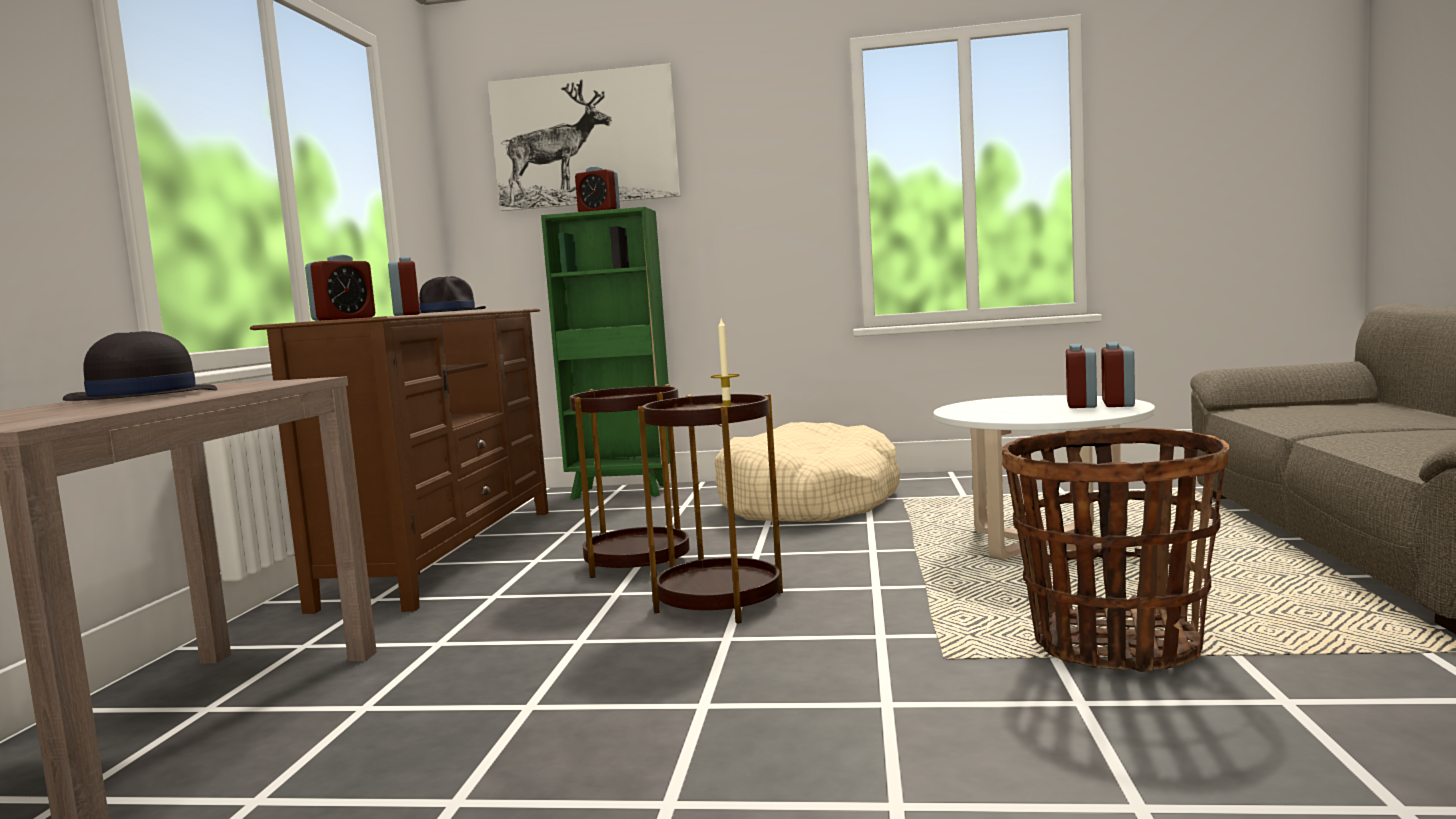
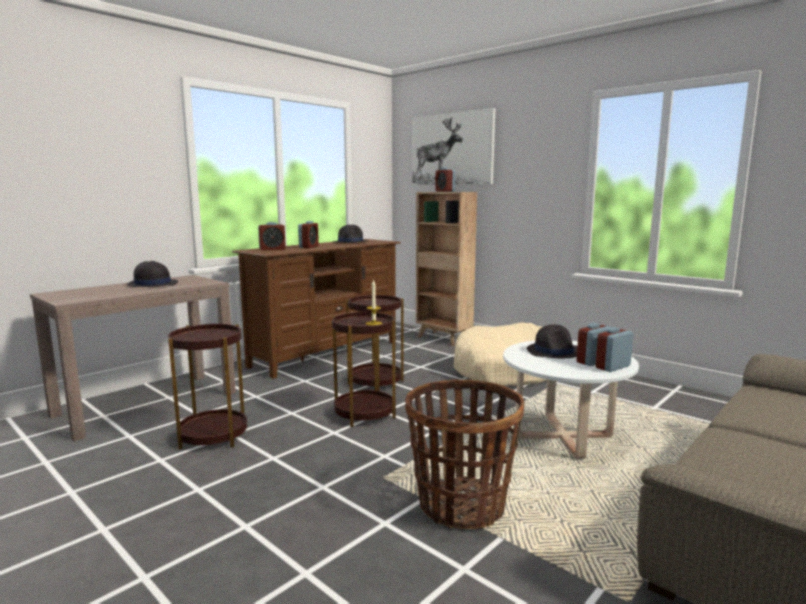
camera: 35 degrees right, 5 degrees up
(492, 724) = (213, 436): none -> brown side table
(622, 492) = (444, 339): green bookcase -> brown bookcase
(1007, 407) = (554, 351): none -> black hat

